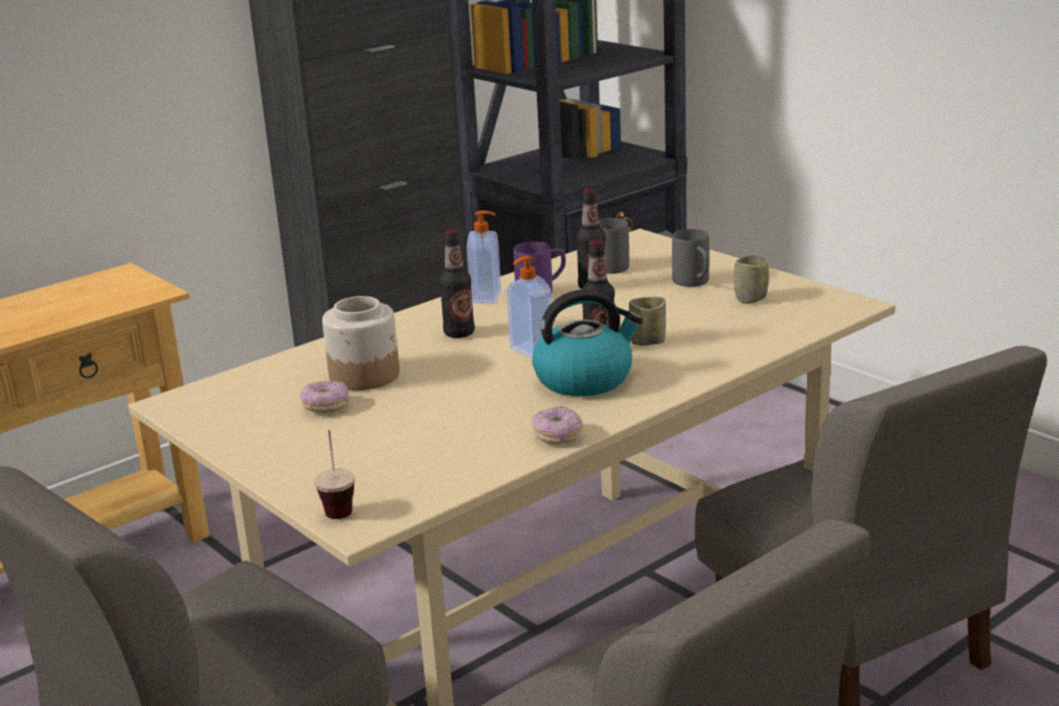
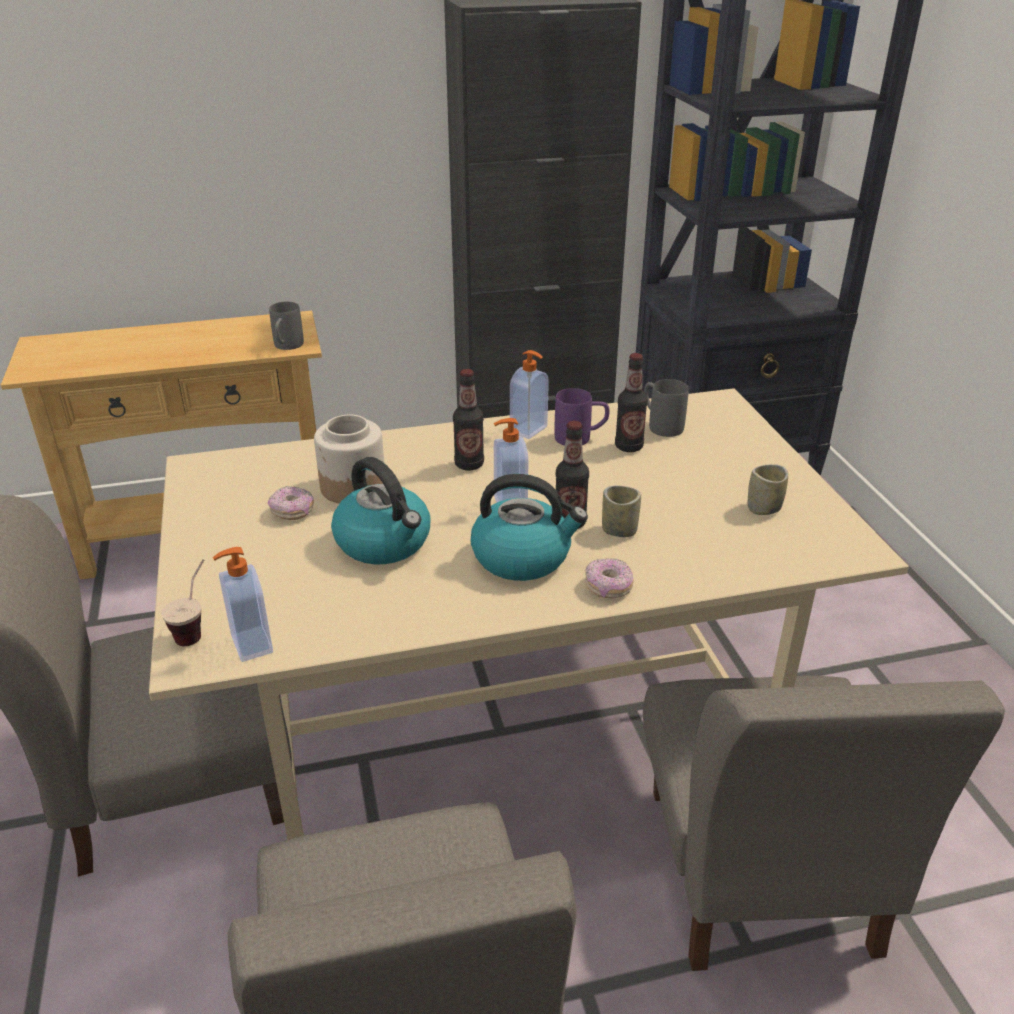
camera: 25 degrees right, 10 degrees up
(406, 499) = (250, 645): none -> soap dispenser
(446, 403) = (384, 543): none -> kettle
(558, 436) = (436, 620): donut -> donut (608, 587)
(694, 283) = (726, 471): grey mug -> grey mug (286, 347)

